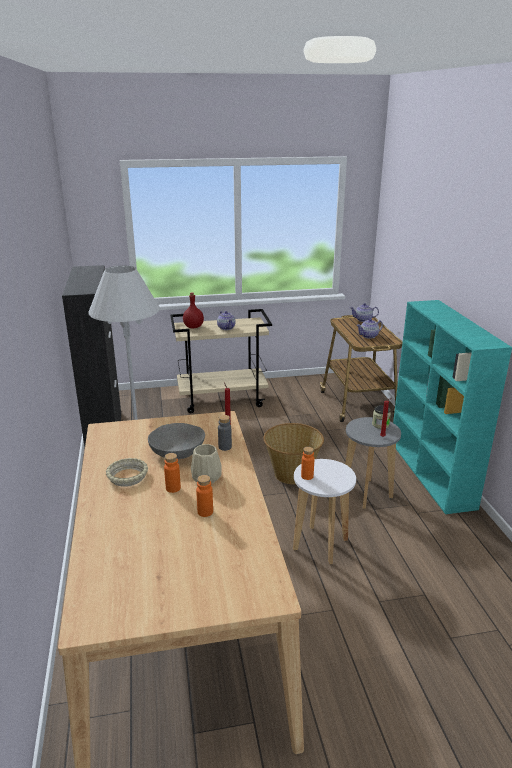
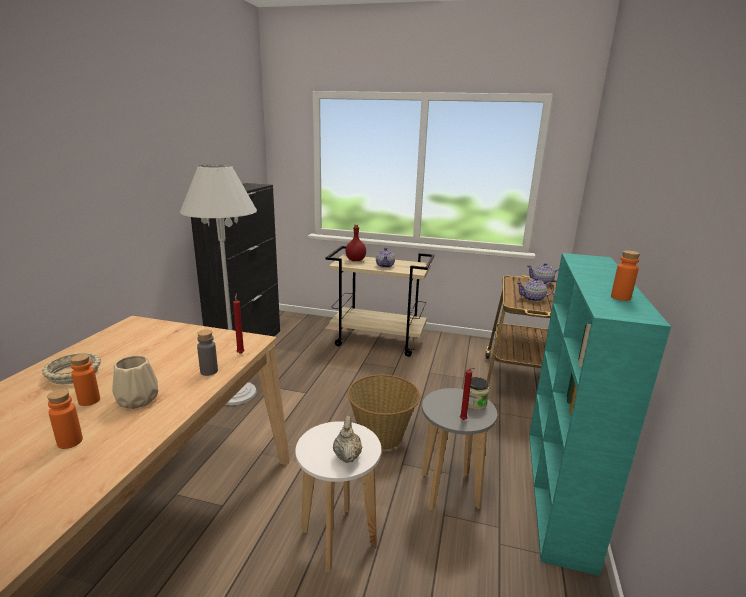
camera: 25 degrees right, 5 degrees down
(177, 452) = (157, 362): grey bowl -> none
(307, 476) = (316, 440): orange bottle -> orange bottle (620, 297)
(335, 478) = (347, 455): none -> beige teapot

